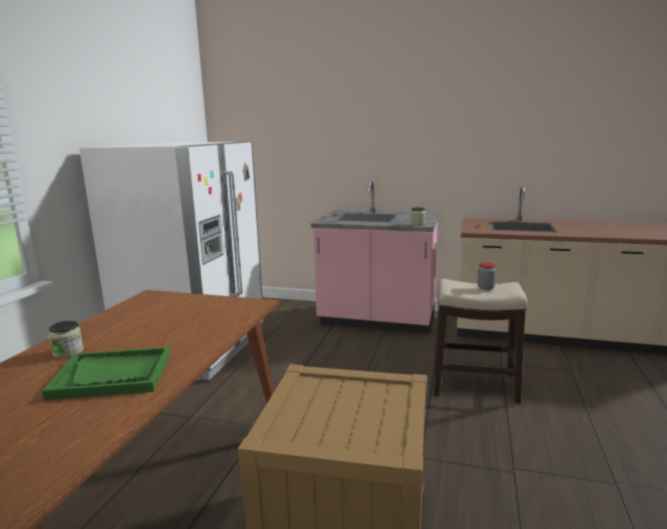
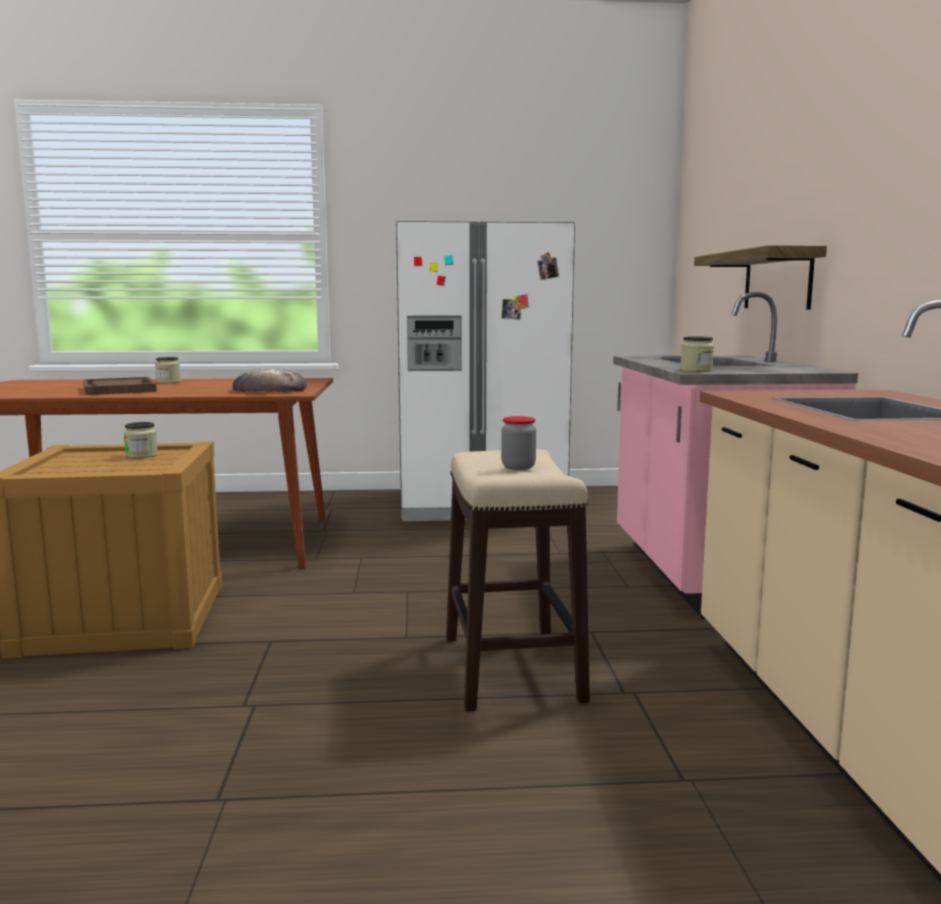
camera: 70 degrees right, 5 degrees down
(113, 375) = (119, 389): green tray -> brown tray
(222, 311) = (269, 390): none -> bread
(319, 397) = (142, 455): none -> jar
(354, 172) = (777, 280): none -> shelf

